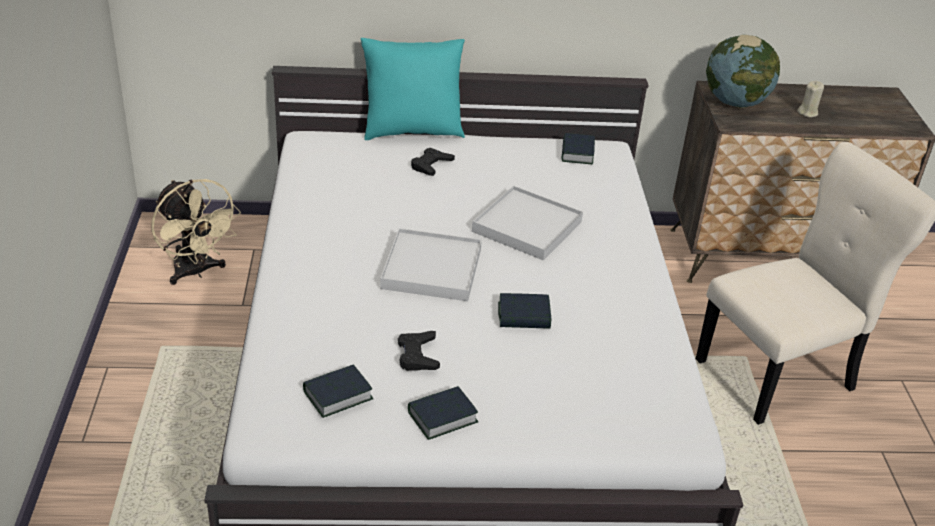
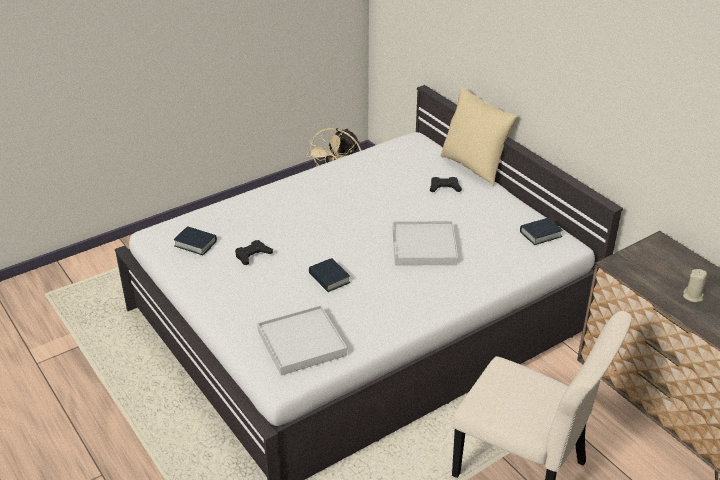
camera: 60 degrees right, 0 degrees up
(412, 131) = (474, 166): turquoise pillow -> beige pillow
(432, 269) = (337, 230): white tray -> white tray (301, 343)
(442, 417) = (211, 283): book -> none
(735, 103) = (652, 257): globe -> none

